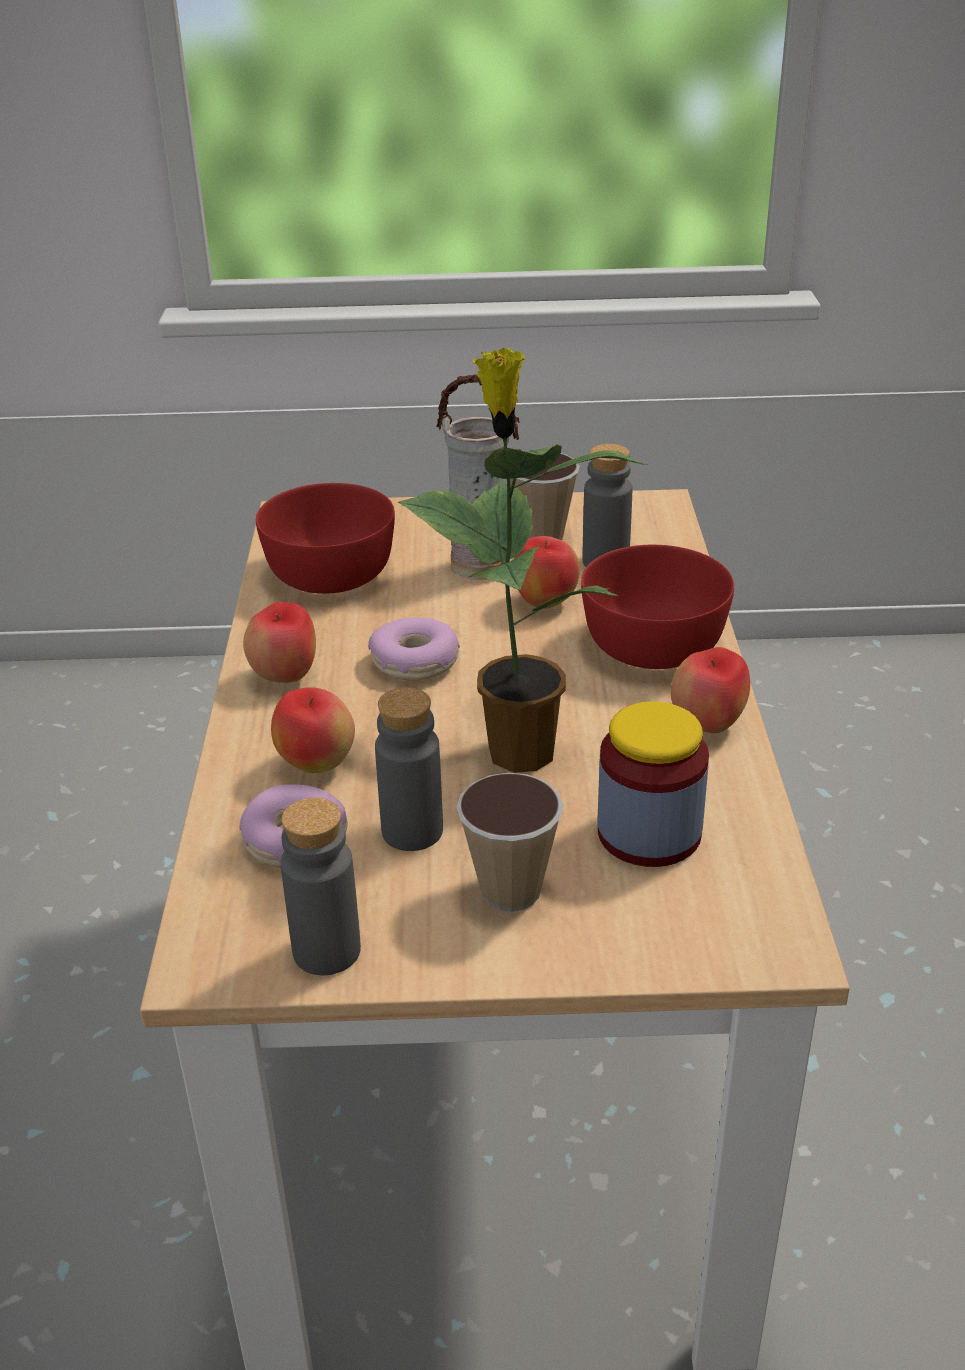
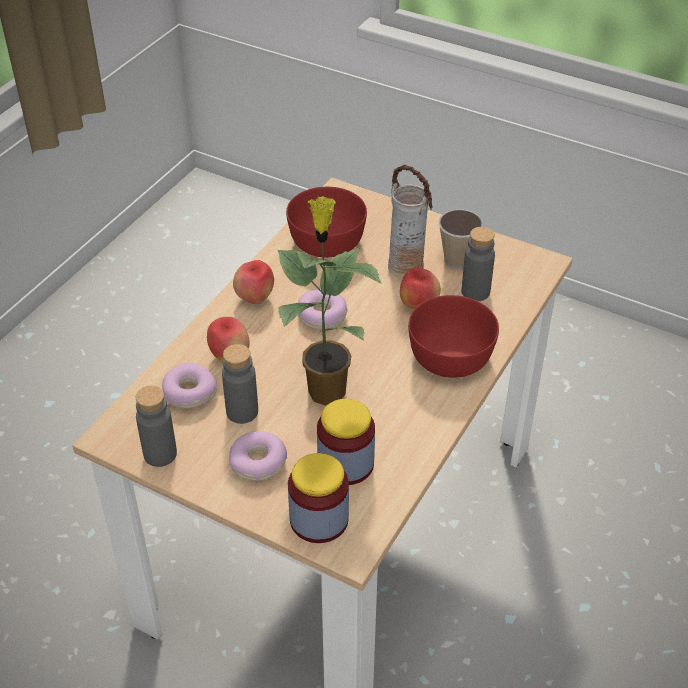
camera: 30 degrees right, 10 degrees up
(510, 890) = (258, 462): cup -> donut
(689, 927) = (319, 519): none -> jar
(708, 725) = (431, 418): apple -> none

